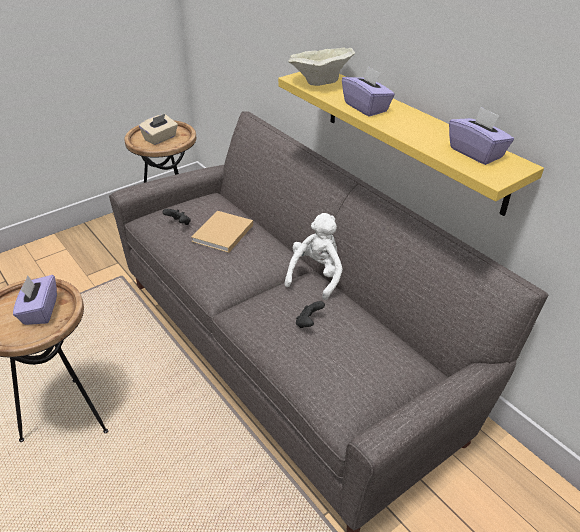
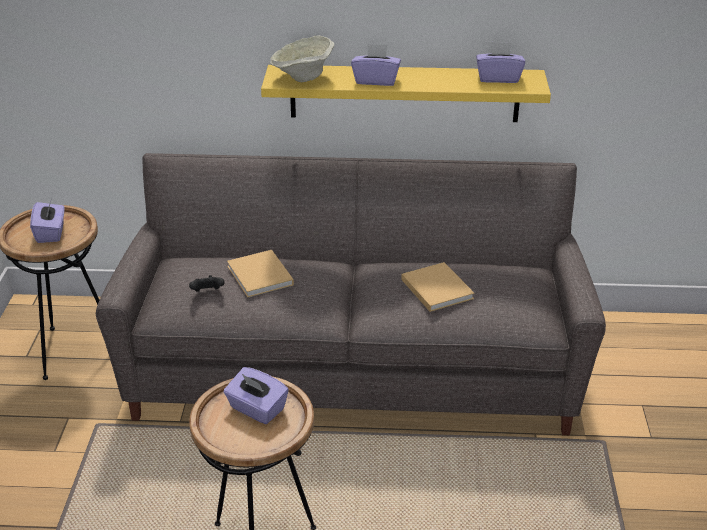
camera: 50 degrees left, 5 degrees down
(160, 138) = (51, 233): beige tissue box -> purple tissue box
(308, 323) = (436, 288): black game controller -> beige book
(316, 275) = (381, 260): white plush toy -> none

